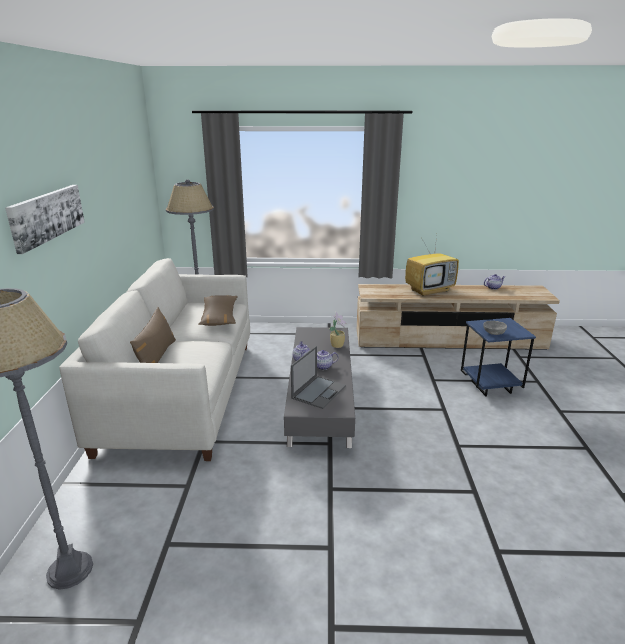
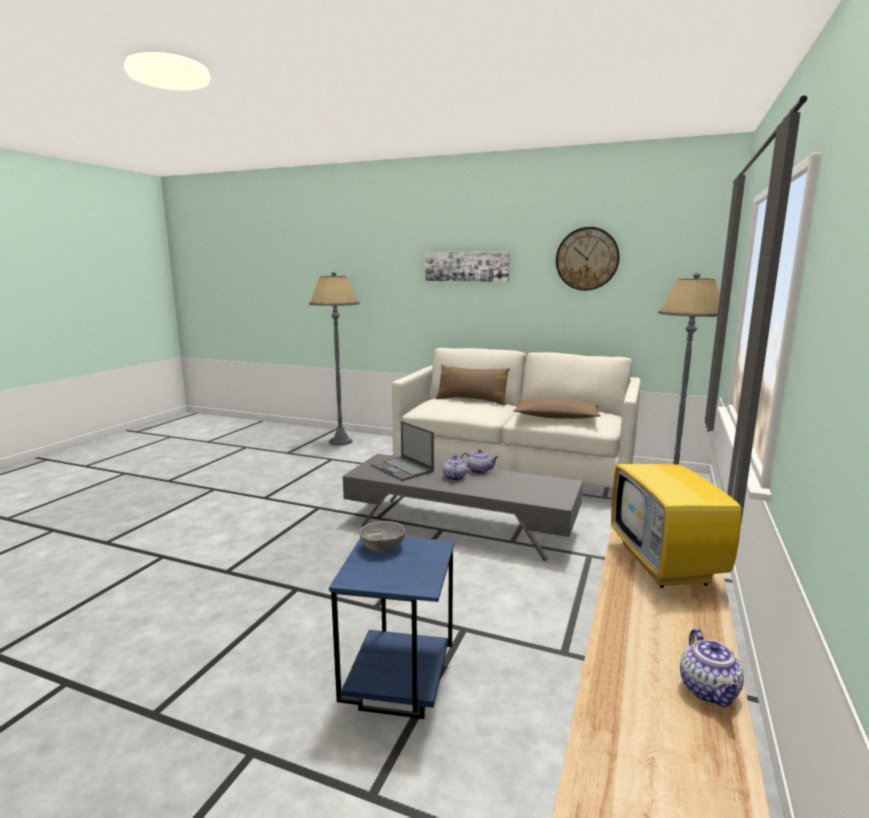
camera: 110 degrees right, 10 degrees down
(111, 180) = (587, 259): none -> wall clock
(337, 345) = (508, 493): potted plant -> none

